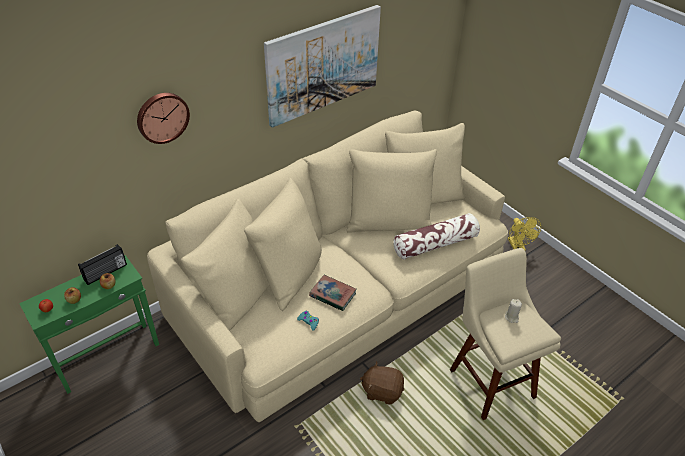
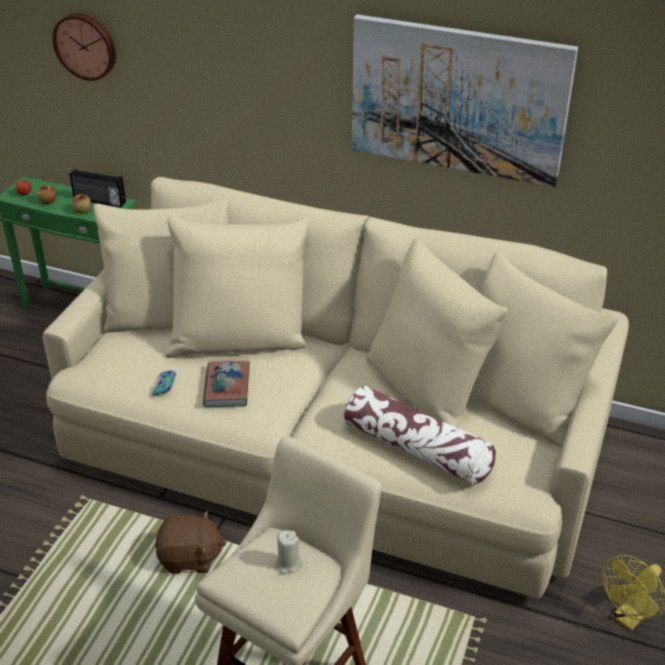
camera: 60 degrees right, 5 degrees down
(162, 117) = (203, 48): wall clock -> wall clock (86, 45)
(382, 391) = (190, 558): brown plush toy -> brown plush toy turned 105 degrees clockwise

